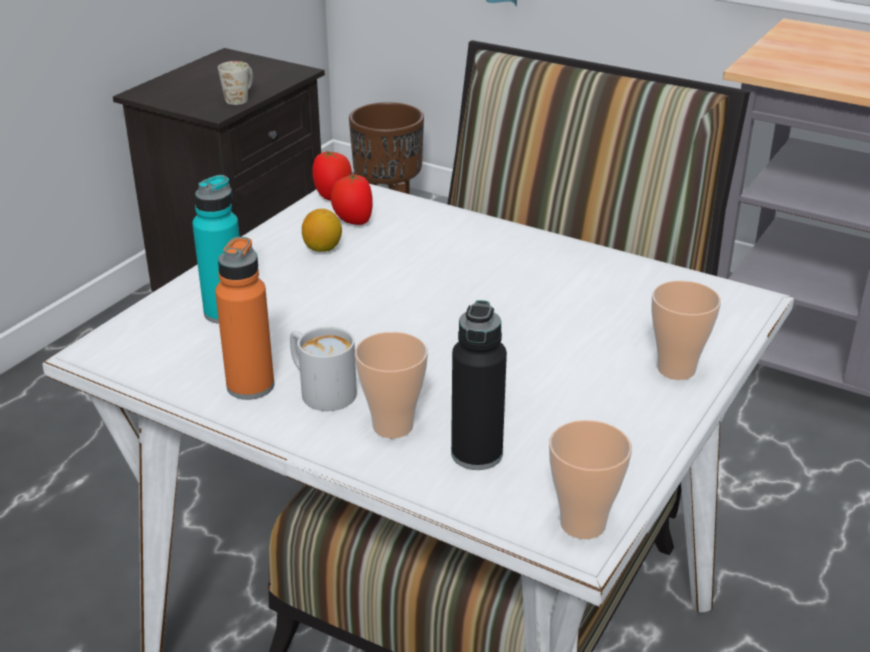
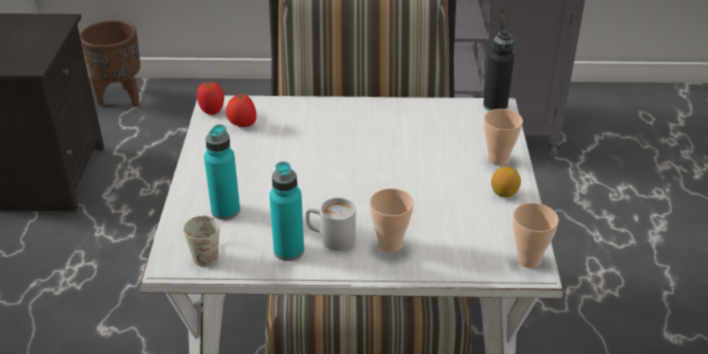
camera: 30 degrees left, 5 degrees up
(240, 98) = (40, 52): white mug -> white mug (206, 252)
(250, 386) = (289, 251): orange bottle -> turquoise bottle
(322, 248) = (242, 149): lemon -> lemon (504, 193)
(476, 454) = (446, 243): black bottle -> black bottle (495, 106)

